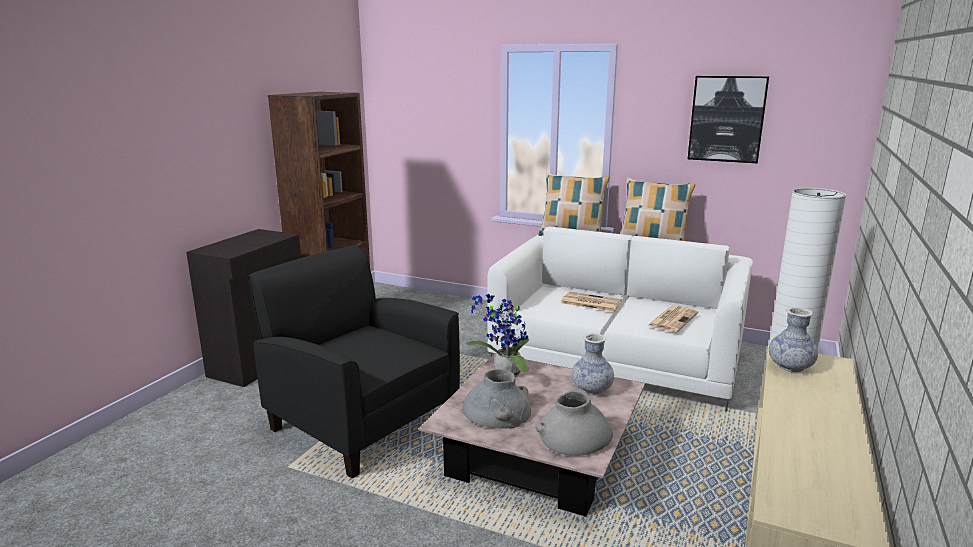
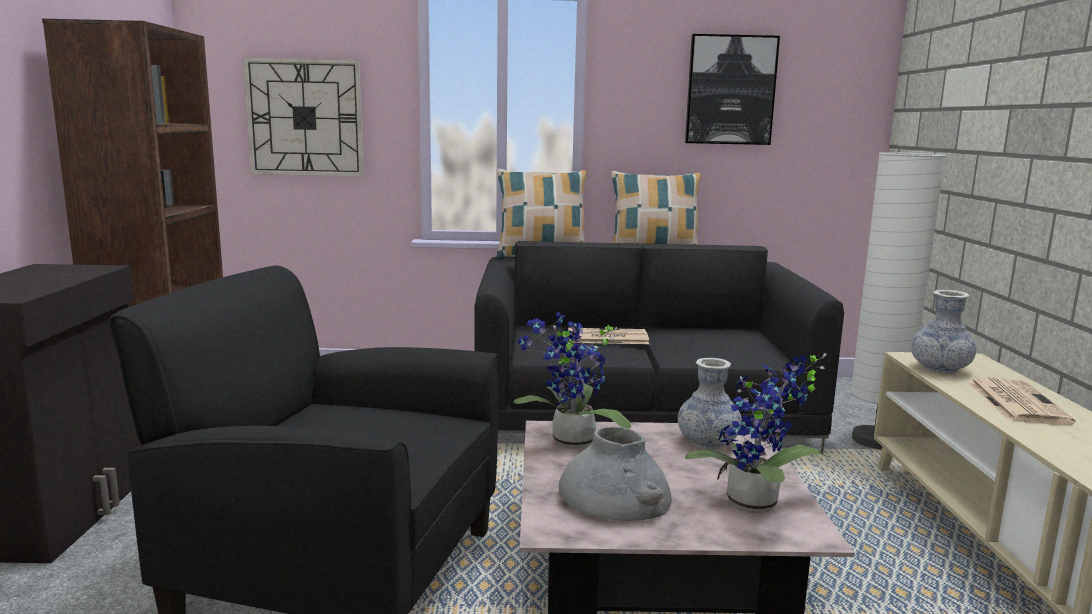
camera: 25 degrees left, 5 degrees down
(432, 132) = (305, 118): none -> wall clock
(574, 435) = (755, 507): grey vase -> potted plant
(617, 358) = (639, 414): white sofa -> black sofa
(672, 319) = (728, 343): newspaper -> newspaper (1015, 401)

